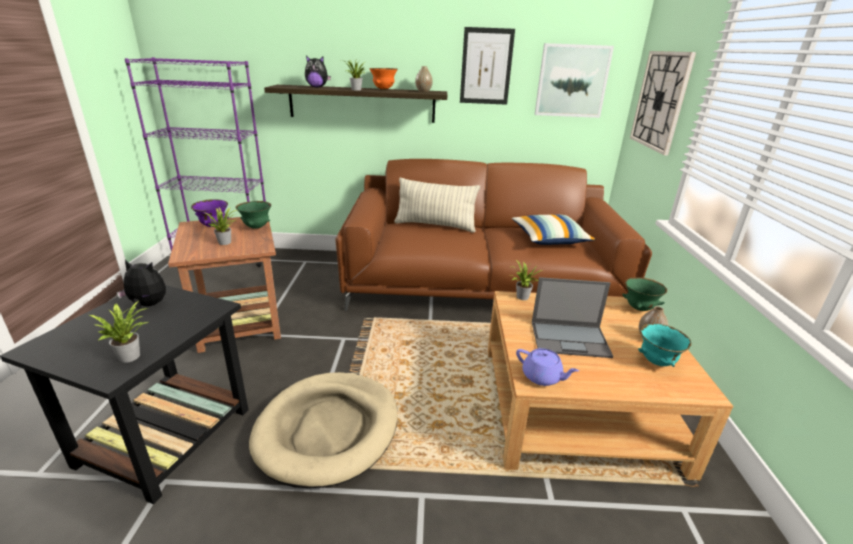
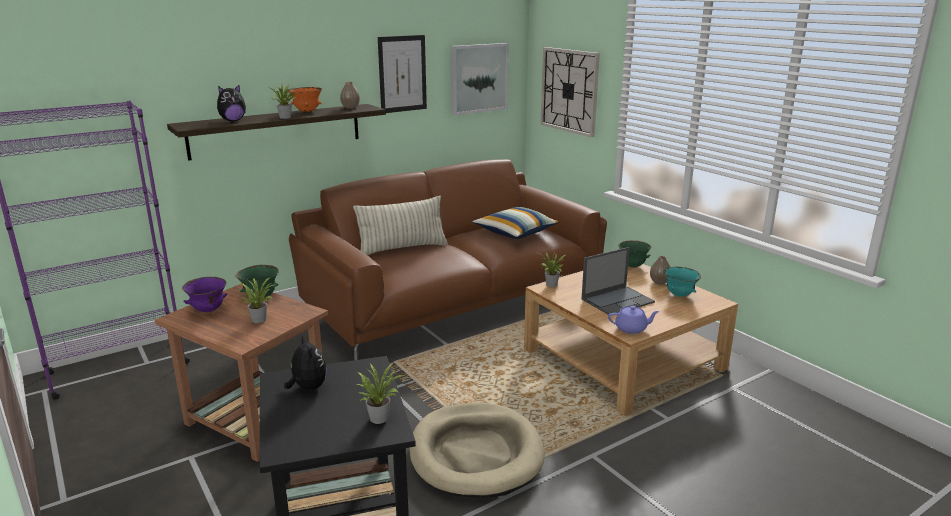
camera: 35 degrees left, 5 degrees down
(147, 305) = (308, 387): plush toy -> plush toy turned 90 degrees clockwise

